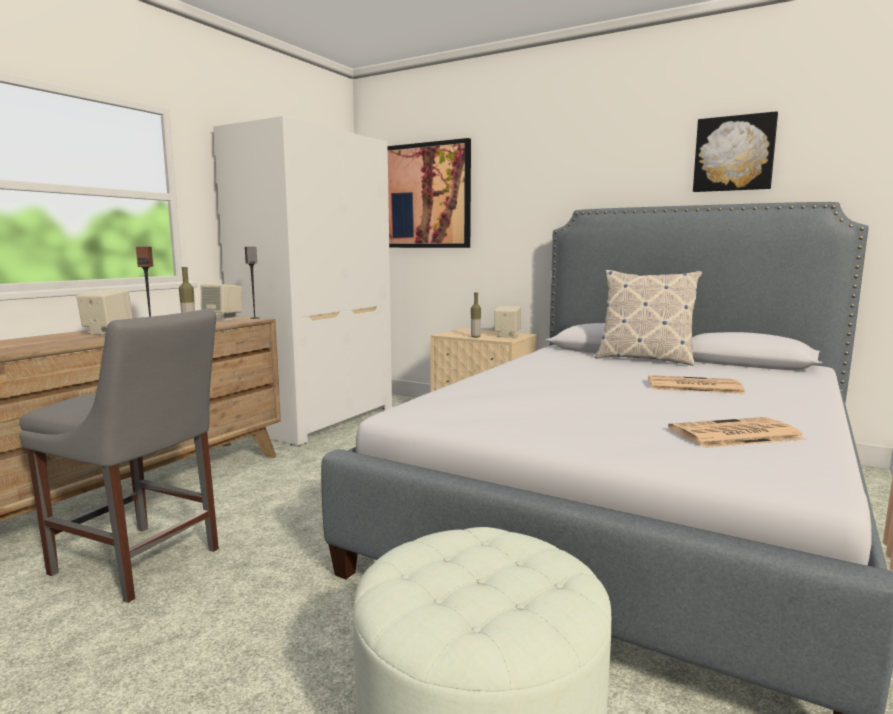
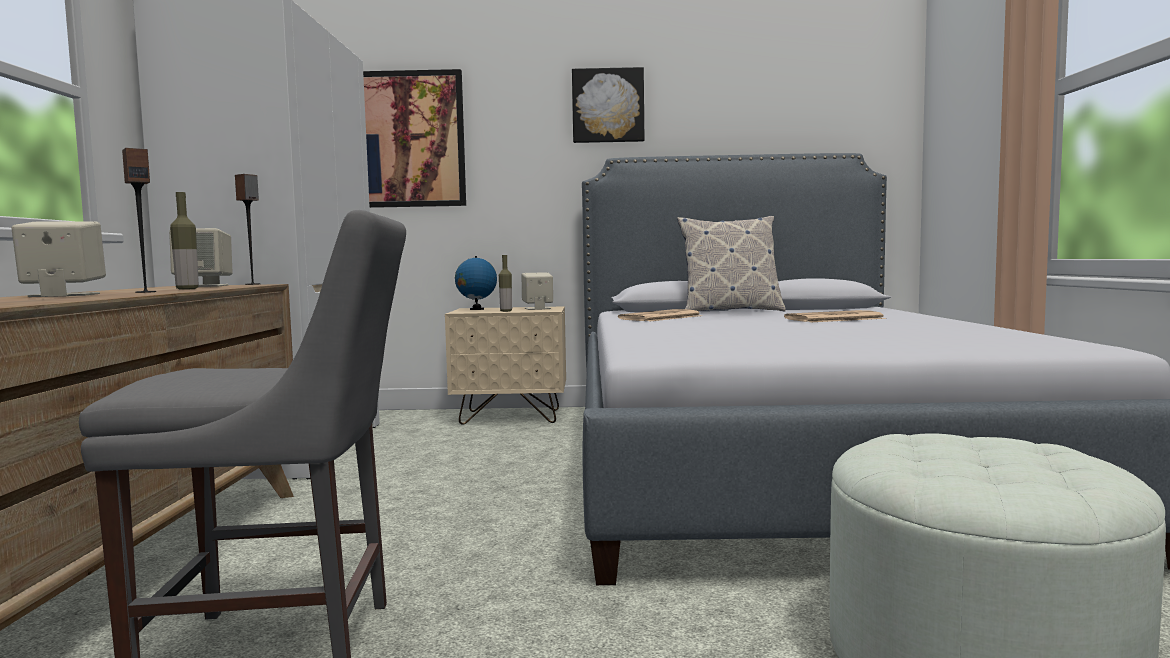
camera: 30 degrees left, 5 degrees down
(464, 331) = (476, 309): none -> globe
(734, 154) = (762, 106): picture -> picture (608, 106)
(734, 434) = (965, 334): newspaper -> newspaper (660, 317)

